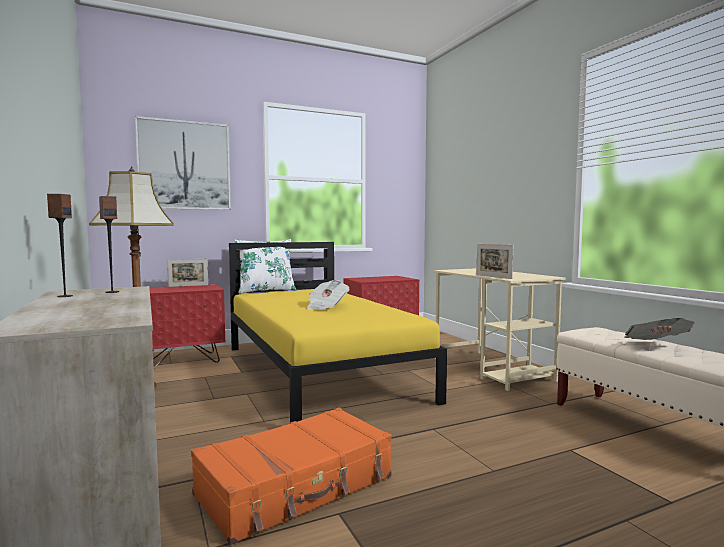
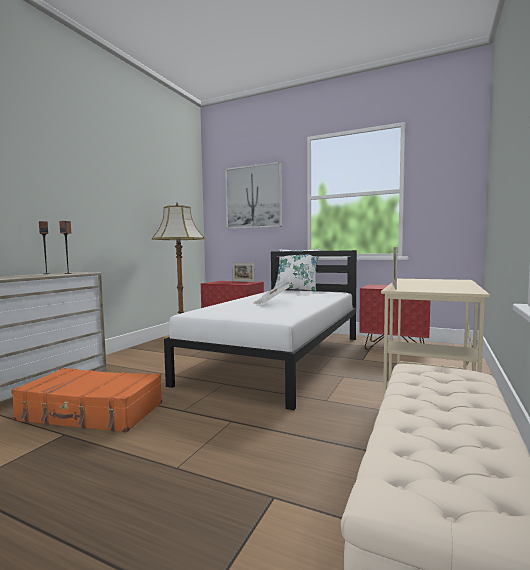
camera: 50 degrees right, 0 degrees up
(319, 371) = (280, 358): yellow bed -> white bed
(656, 346) = (429, 410): newspaper -> none

